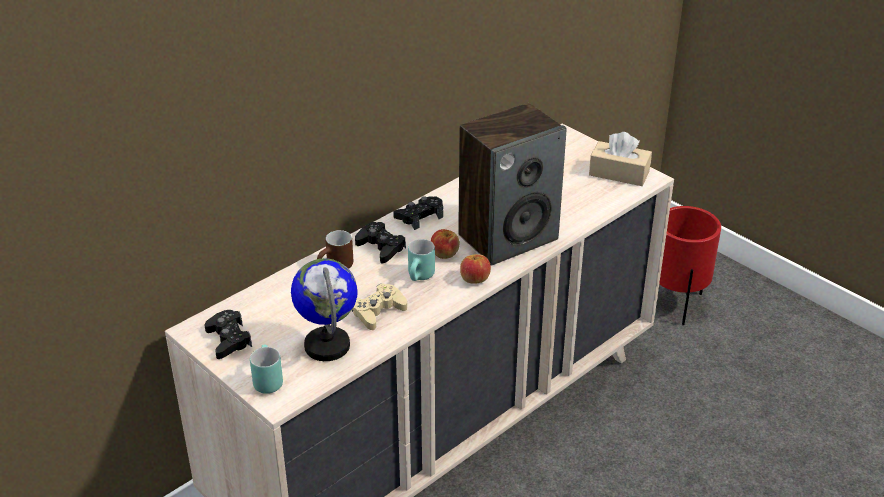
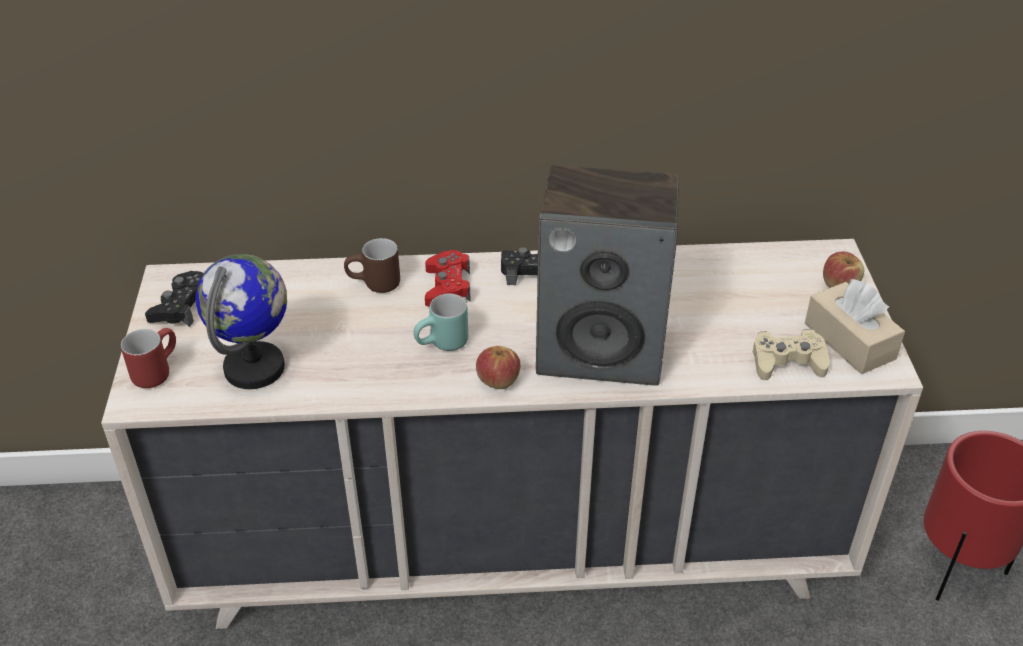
camera: 40 degrees right, 5 degrees up
(265, 380) = (155, 370): turquoise mug -> red mug
(378, 311) = (350, 359): beige game controller -> beige game controller (787, 362)
(381, 247) = (447, 286): black game controller -> red game controller
(444, 253) = (504, 331): apple -> apple (840, 284)

